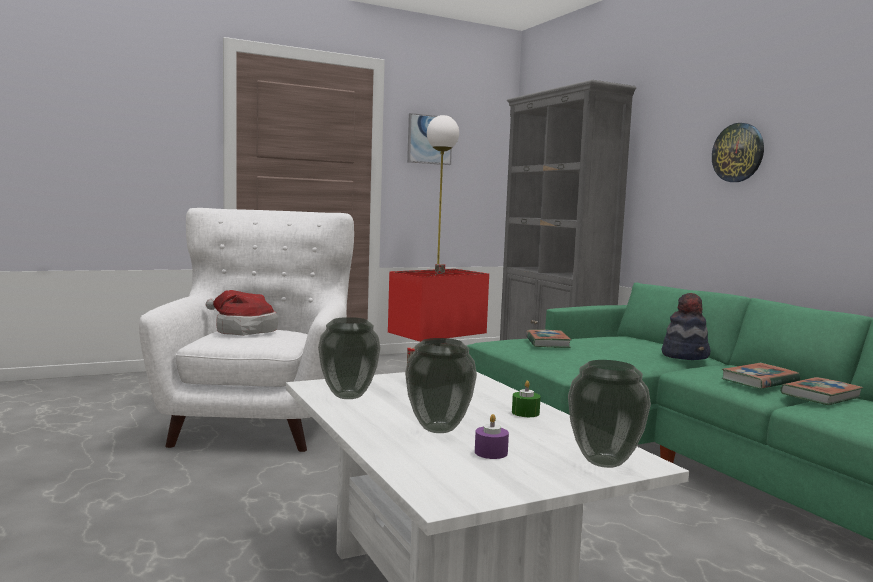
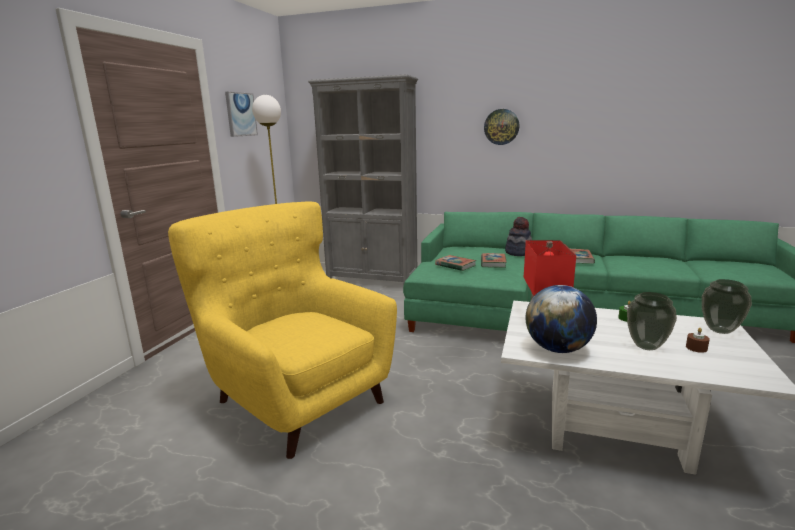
camera: 45 degrees left, 10 degrees up
(242, 330) = (283, 329): hat -> none
(257, 421) = (297, 398): white armchair -> yellow armchair
(347, 396) = (557, 349): vase -> globe
(491, 452) = (696, 348): purple candle -> brown candle
(820, 396) = (610, 259): book -> book (493, 263)

